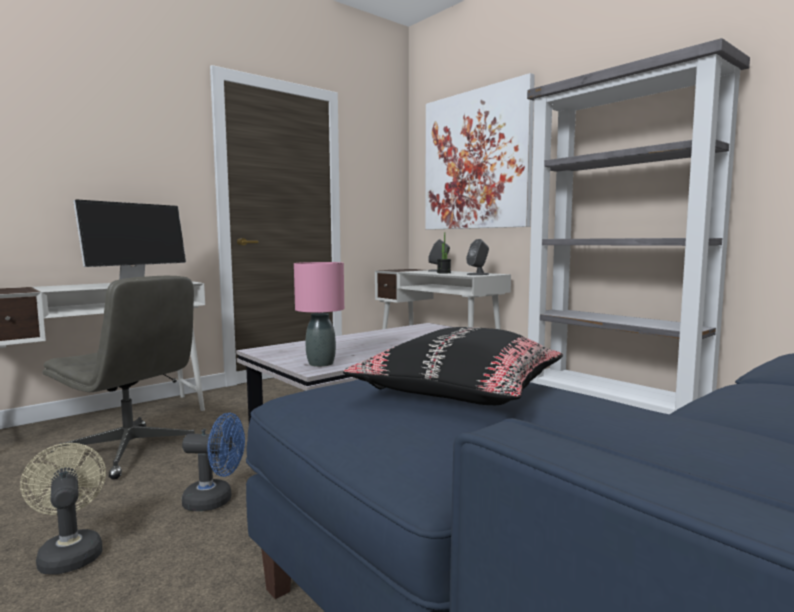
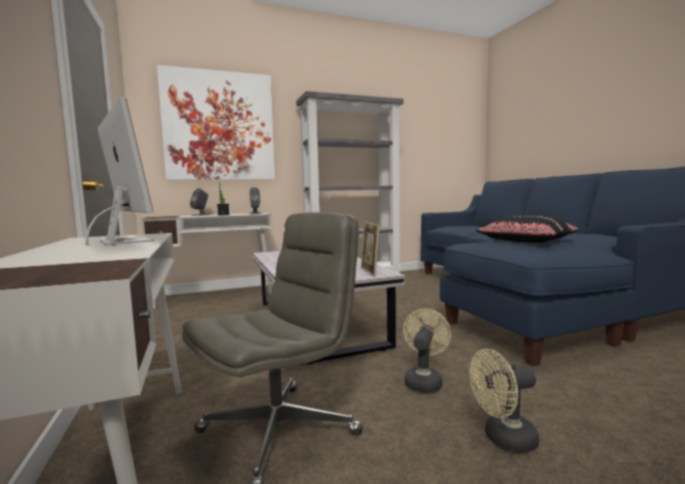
camera: 70 degrees left, 0 degrees up
(215, 501) = (424, 380): blue fan -> beige fan
(320, 364) = (369, 272): pink table lamp -> picture frame

